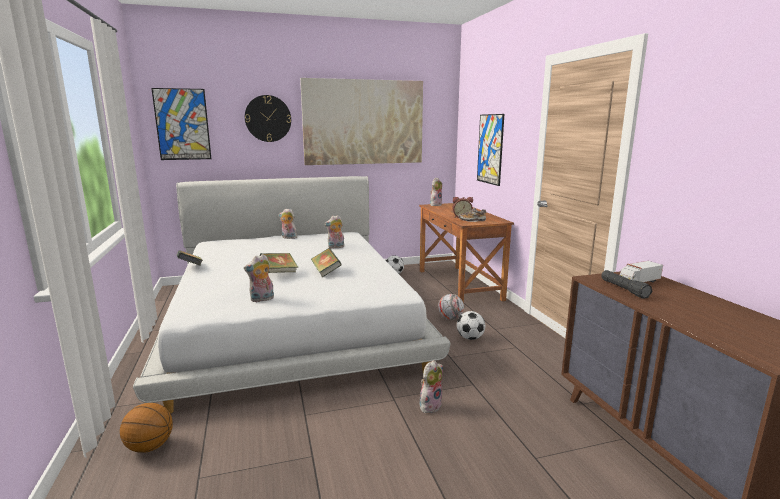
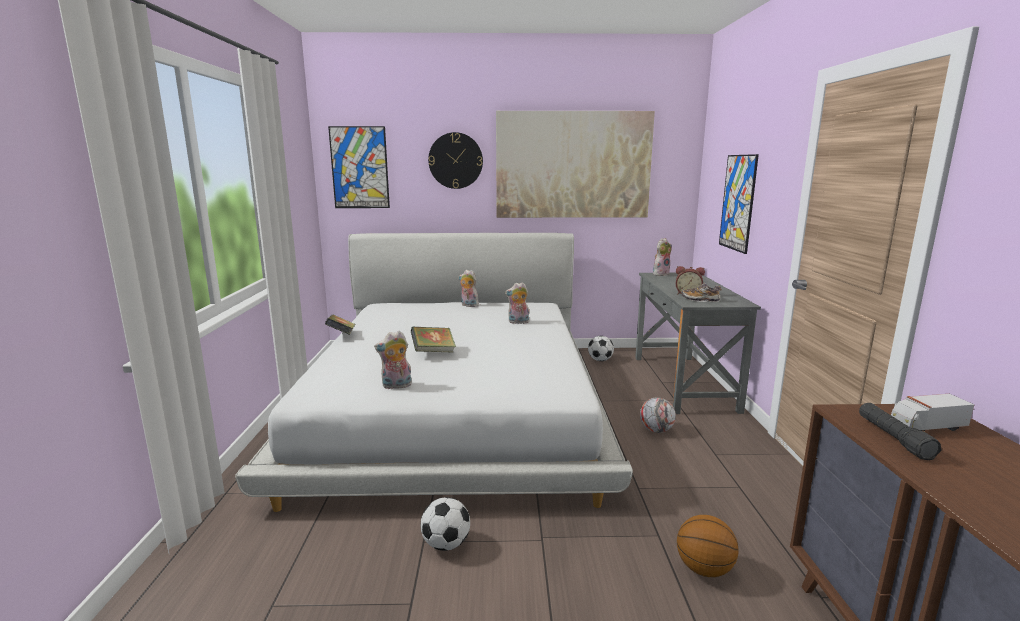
camera: 15 degrees right, 0 degrees up
(149, 447) = (239, 552): basketball -> basketball (703, 569)
(326, 272) = (490, 355): book -> none
(430, 405) = (587, 557): plush toy -> none
(459, 285) = (683, 383): brown desk -> grey desk
(470, 338) = (675, 463): football -> football (446, 544)

